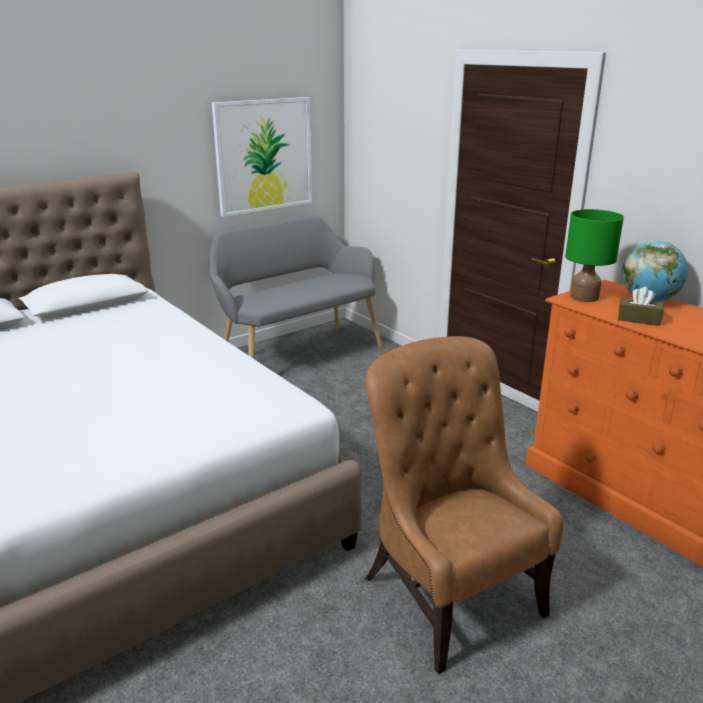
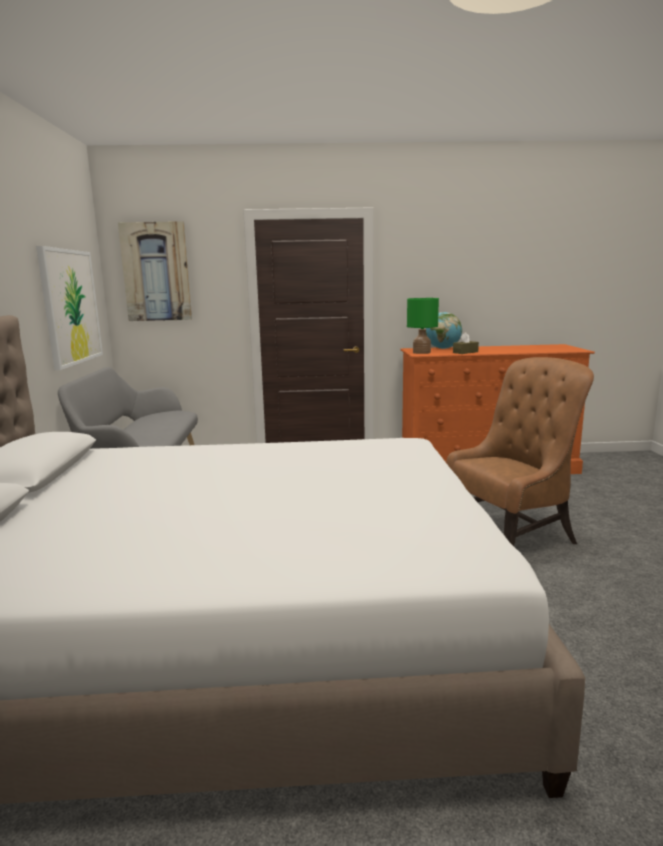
camera: 55 degrees left, 10 degrees down
(378, 120) = (156, 272): none -> picture
(449, 595) = (511, 535): brown chair -> brown chair turned 150 degrees clockwise

